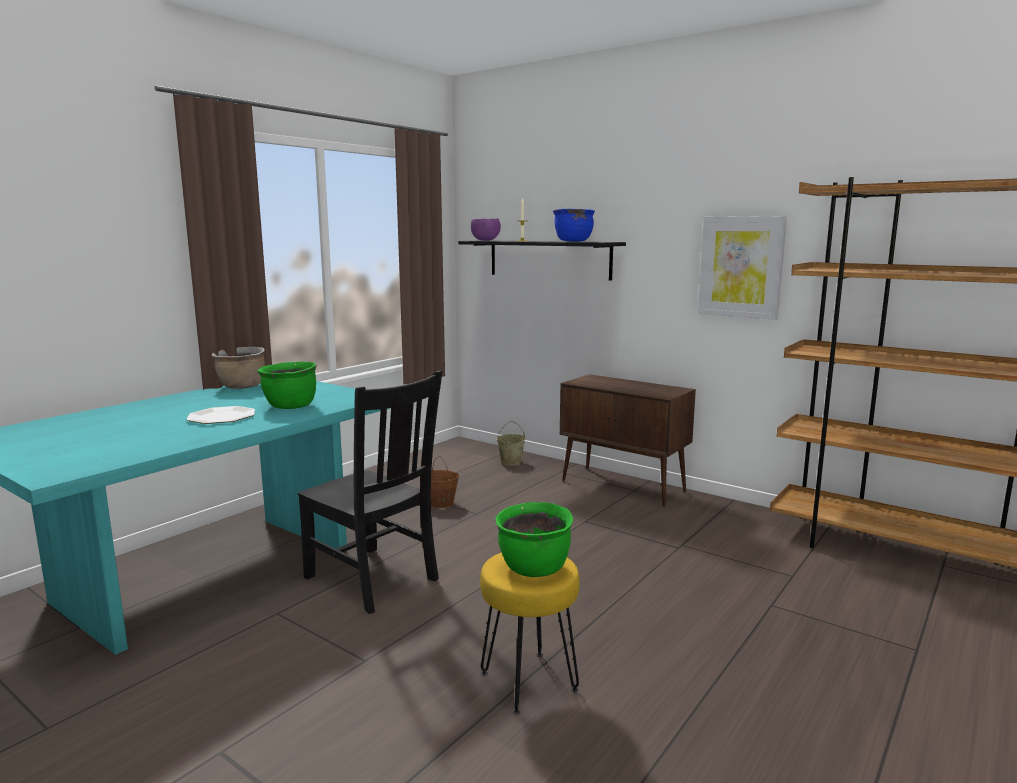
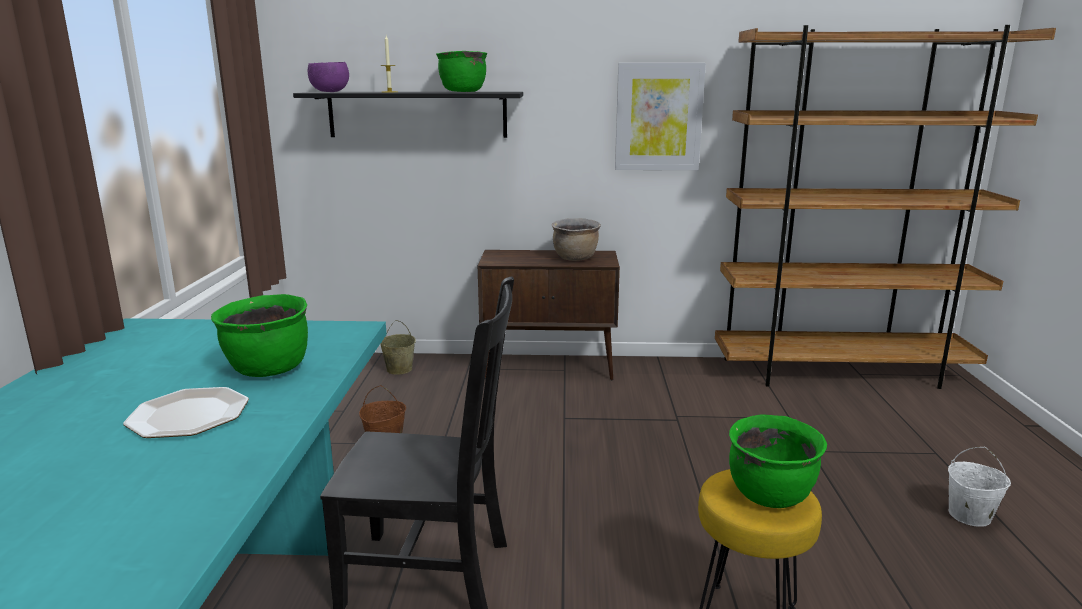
camera: 35 degrees left, 5 degrees up
(242, 387) = (105, 354): brown cooking pot -> brown cooking pot (575, 258)
(573, 241) = (462, 92): blue cooking pot -> green cooking pot
(861, 704) = (969, 516): none -> white bucket

